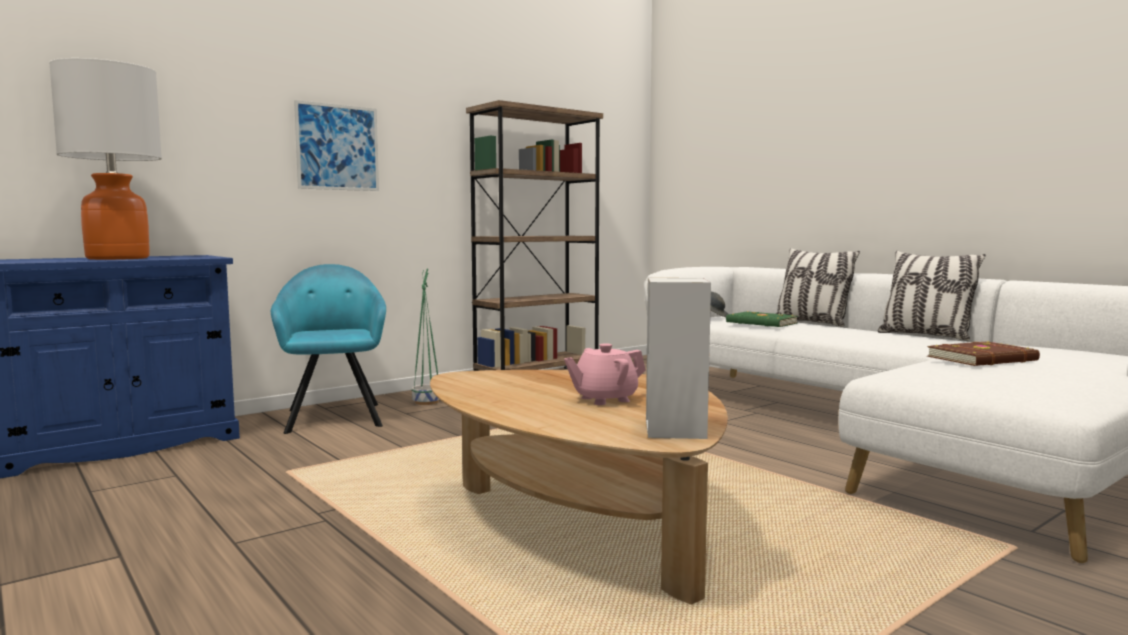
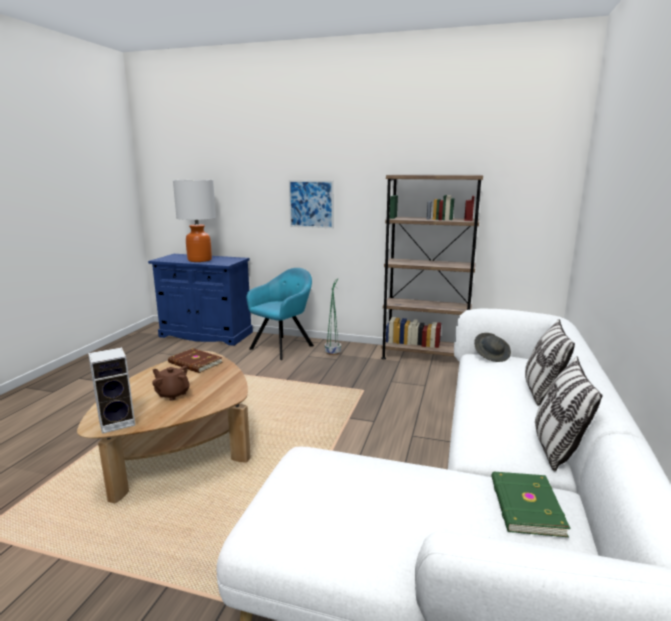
camera: 55 degrees right, 10 degrees up
(604, 399) = (172, 394): pink teapot -> brown teapot
(761, 323) = (488, 376): green book -> green book (525, 506)
(983, 359) = (394, 484): brown book -> brown book (195, 363)

